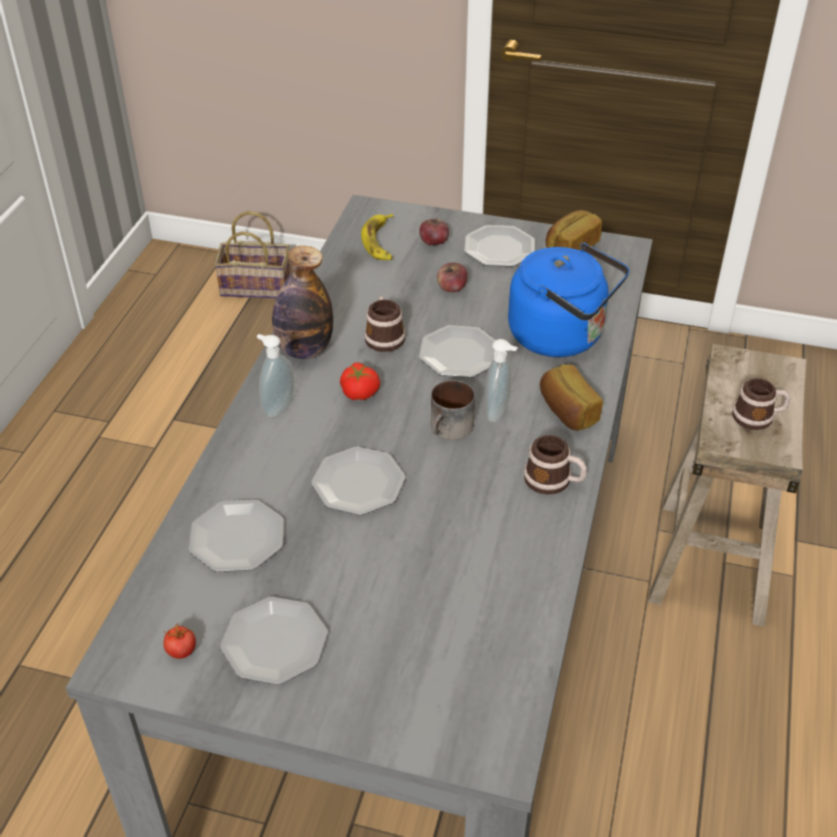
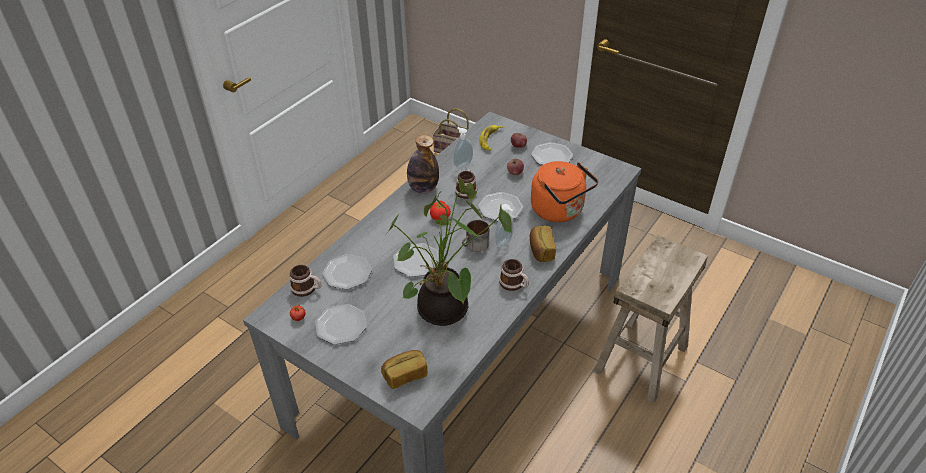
camera: 20 degrees right, 0 degrees up
(277, 407) = (396, 214): soap dispenser -> soap dispenser (462, 165)
(459, 563) = (445, 312): none -> potted plant
(562, 337) = (560, 211): blue kettle -> orange kettle
(570, 247) = (592, 163): bread -> bread (405, 374)
(758, 417) = (661, 280): mug -> mug (307, 289)

